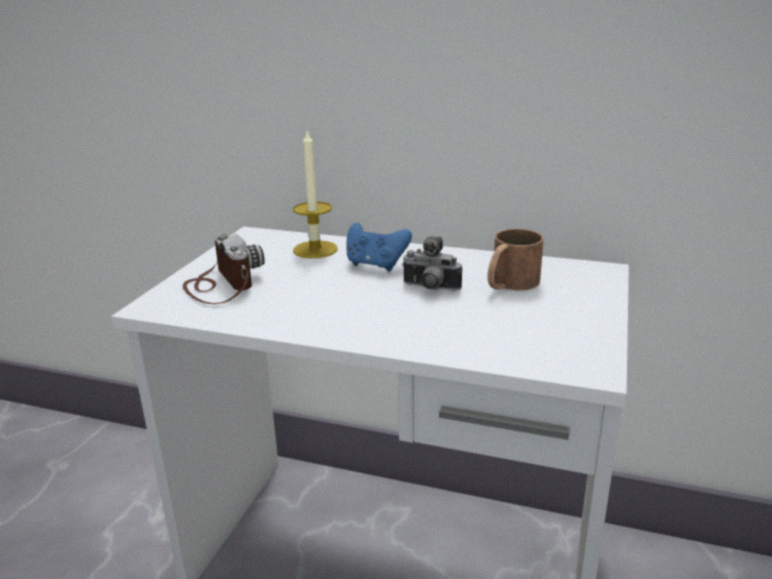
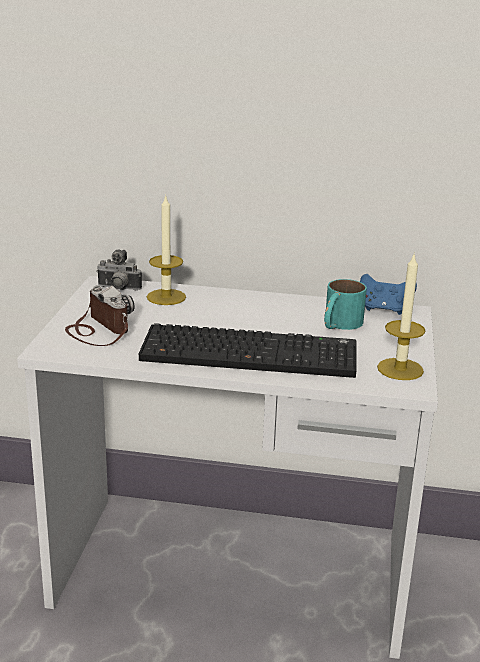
camera: 10 degrees left, 0 degrees up
(376, 265) = (224, 310): blue game controller -> blue game controller (384, 309)
(390, 317) = (252, 353): none -> keyboard
(430, 289) = (276, 329): camera -> camera (118, 289)
(509, 284) = (339, 324): brown mug -> turquoise mug
(578, 344) = (400, 369): none -> candle

